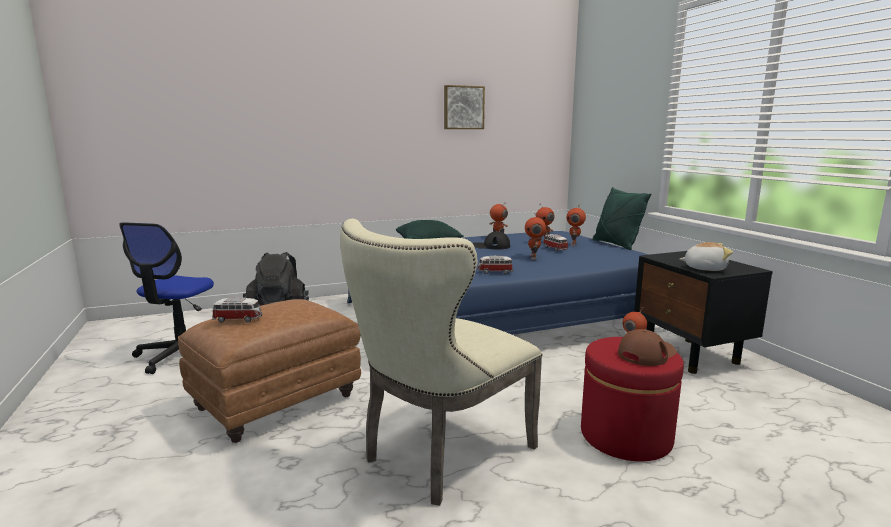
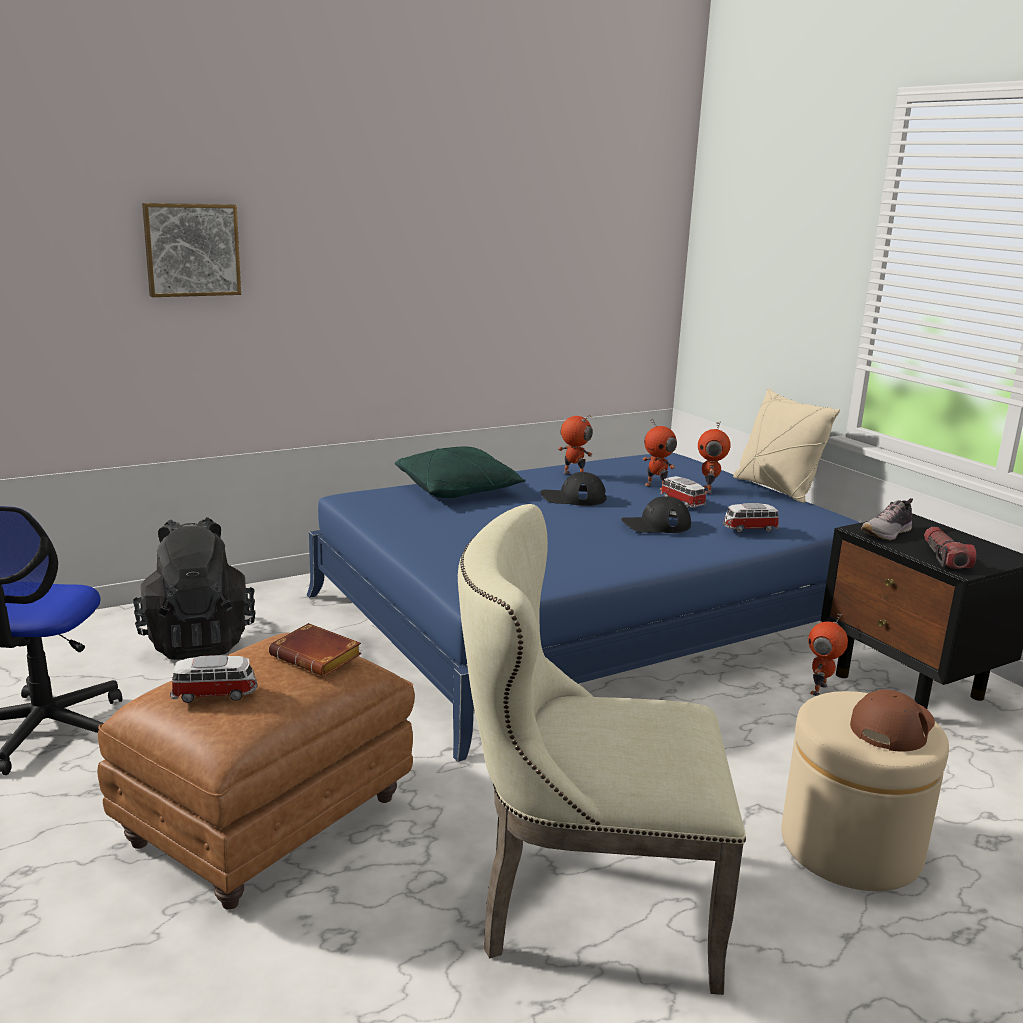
camera: 10 degrees left, 5 degrees up
(306, 306) = (319, 657): none -> brown book
(440, 455) = (581, 905): beige chair -> beige chair turned 60 degrees clockwise
(463, 107) = (508, 234): picture -> picture (192, 249)
(495, 272) = (604, 562): toy car -> toy car (749, 529)
(534, 257) = (655, 525): toy robot -> black cap
(616, 244) = (775, 489): green pillow -> beige pillow
(625, 436) = (850, 847): red ottoman -> beige ottoman
(672, 258) = (887, 533): none -> shoe
(704, 268) = (944, 558): plush toy -> flashlight

